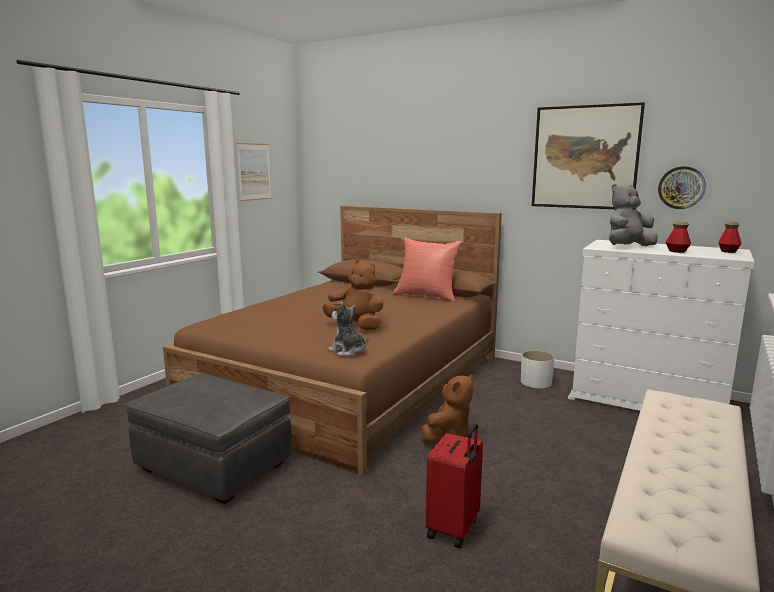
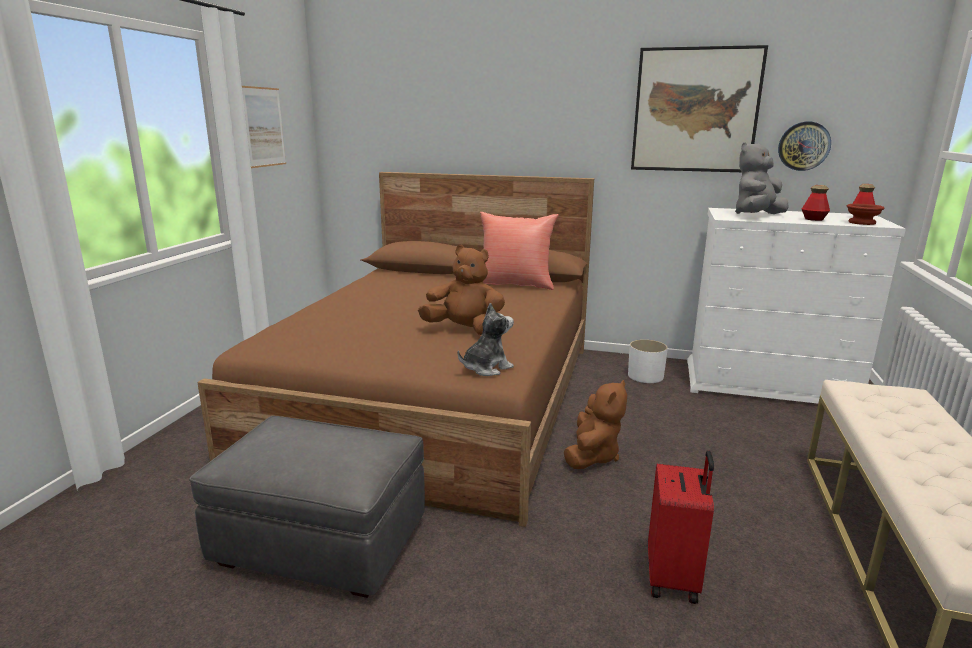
camera: 15 degrees left, 5 degrees up
(348, 351) = (486, 368): plush toy -> plush toy turned 120 degrees clockwise
(718, 255) = (861, 222): none -> brown bowl

